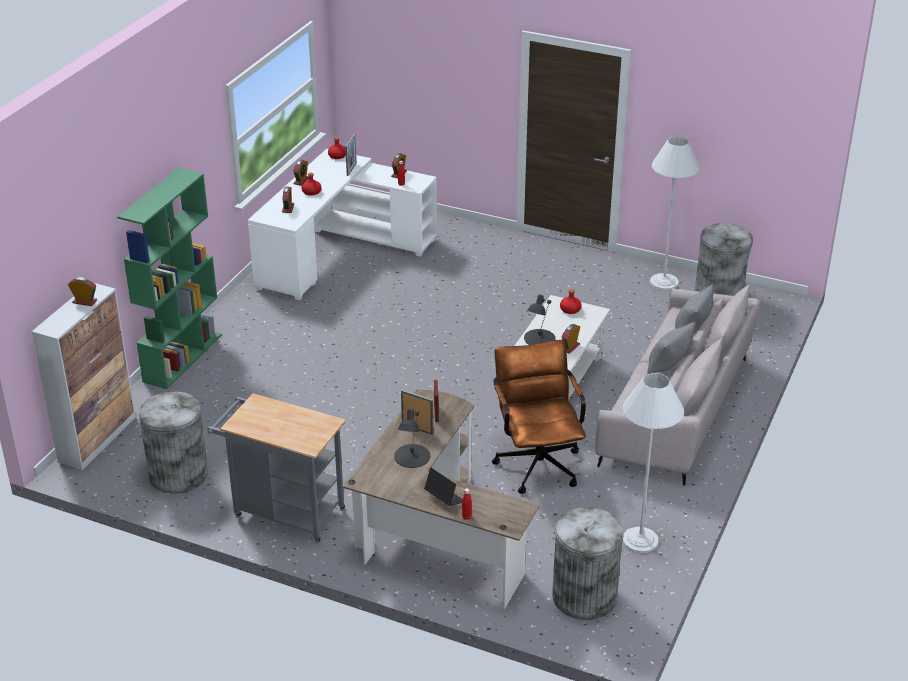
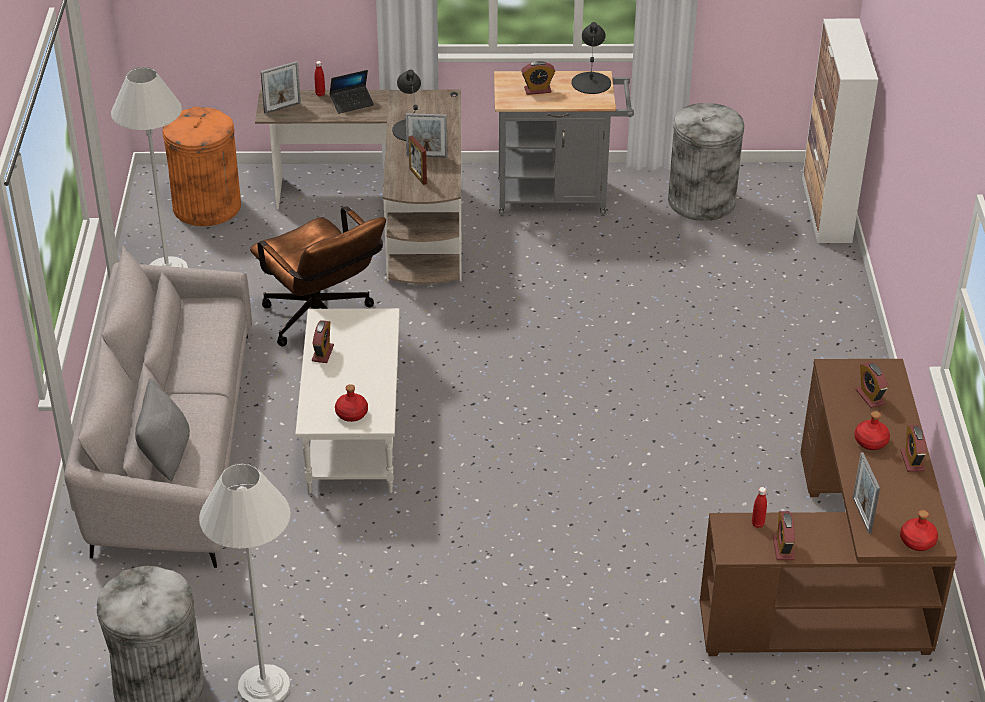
camera: 155 degrees right, 5 degrees up
(84, 301) = (851, 57): alarm clock -> alarm clock (537, 90)
(182, 357) = (853, 326): green bookcase -> none
(338, 252) = (838, 572): white desk -> brown desk
(444, 498) = (352, 103): laptop -> laptop turned 45 degrees counterclockwise
(508, 511) = (282, 108): none -> picture frame
(539, 338) = (371, 354): black table lamp -> black table lamp (591, 82)
(584, 597) = (206, 206): grey trash can -> orange trash can
(668, 366) = (183, 387): grey pillow -> none

